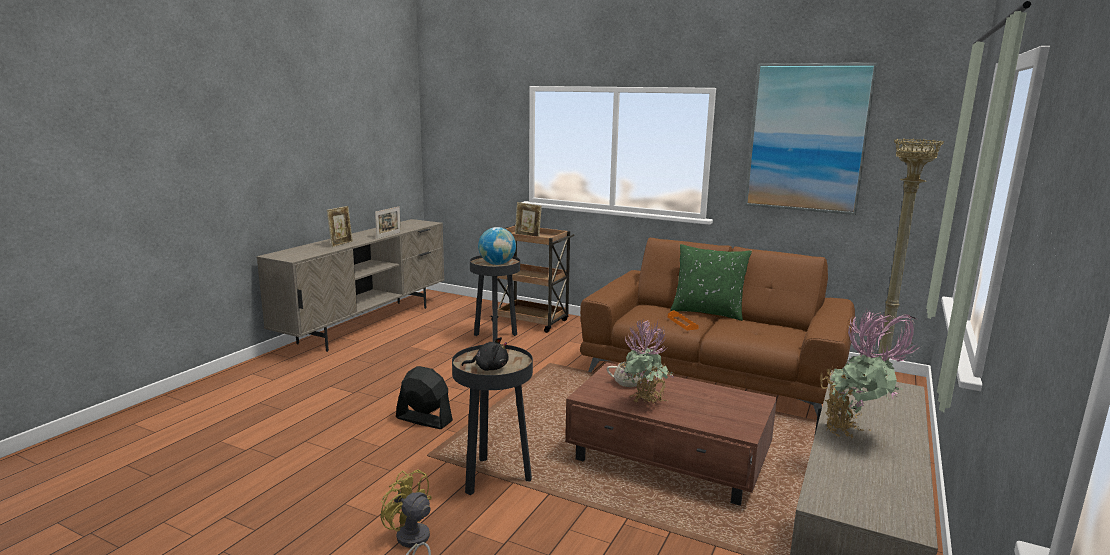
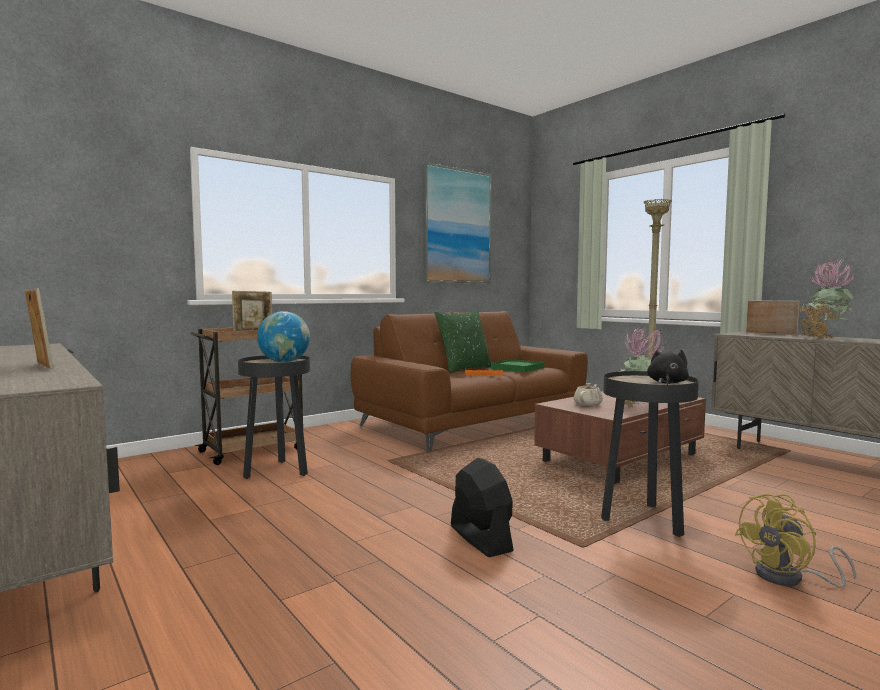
camera: 65 degrees left, 10 degrees down
(388, 235) = (61, 354): picture frame -> picture frame (770, 333)
(424, 419) = (480, 538): black fan -> black fan turned 105 degrees clockwise
(748, 330) = (517, 368): none -> green tray

